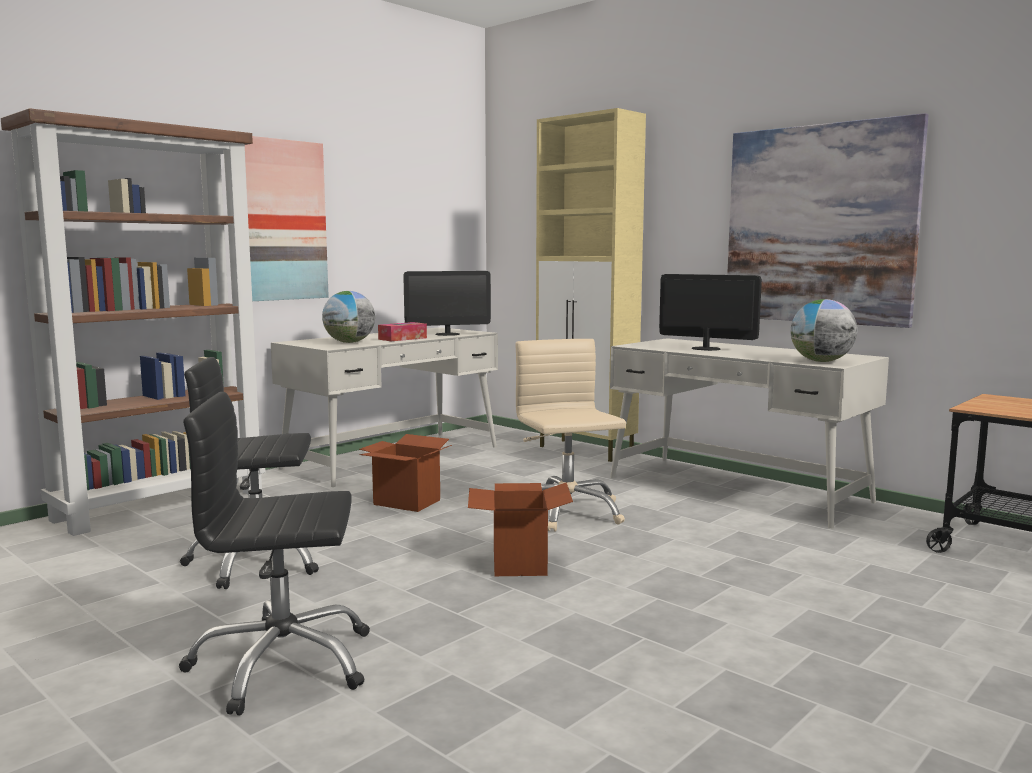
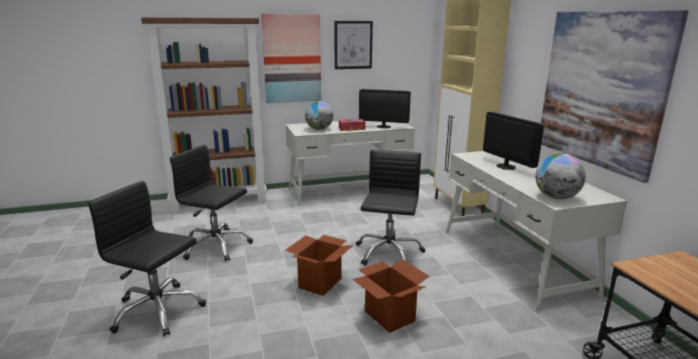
camera: 30 degrees right, 10 degrees up
(372, 201) = (353, 45): none -> picture
(406, 502) = (318, 225): cardboard box -> cardboard box (389, 316)
(566, 512) = (388, 253): beige office chair -> black office chair

